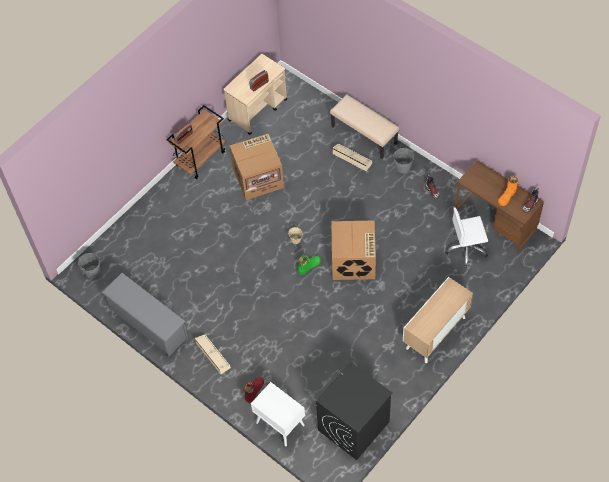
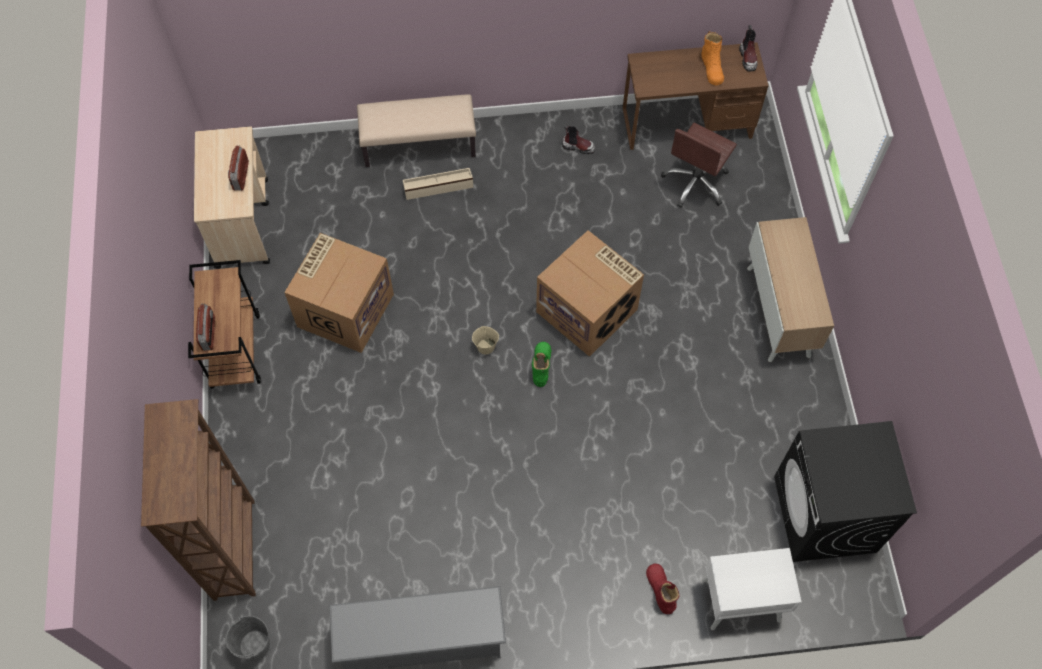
camera: 50 degrees left, 5 degrees up
(122, 232) = (235, 548): none -> brown bookcase
(212, 355) = (556, 597): beige storage box -> none
(403, 167) = (511, 146): grey bucket -> none
(466, 249) = (696, 183): white office chair -> brown office chair

